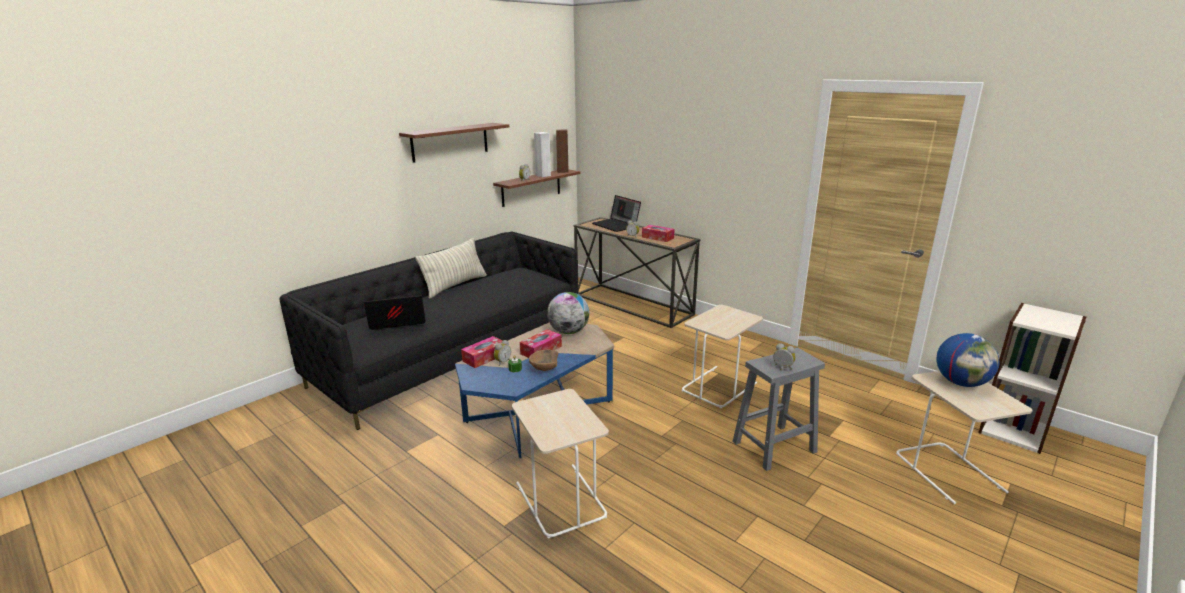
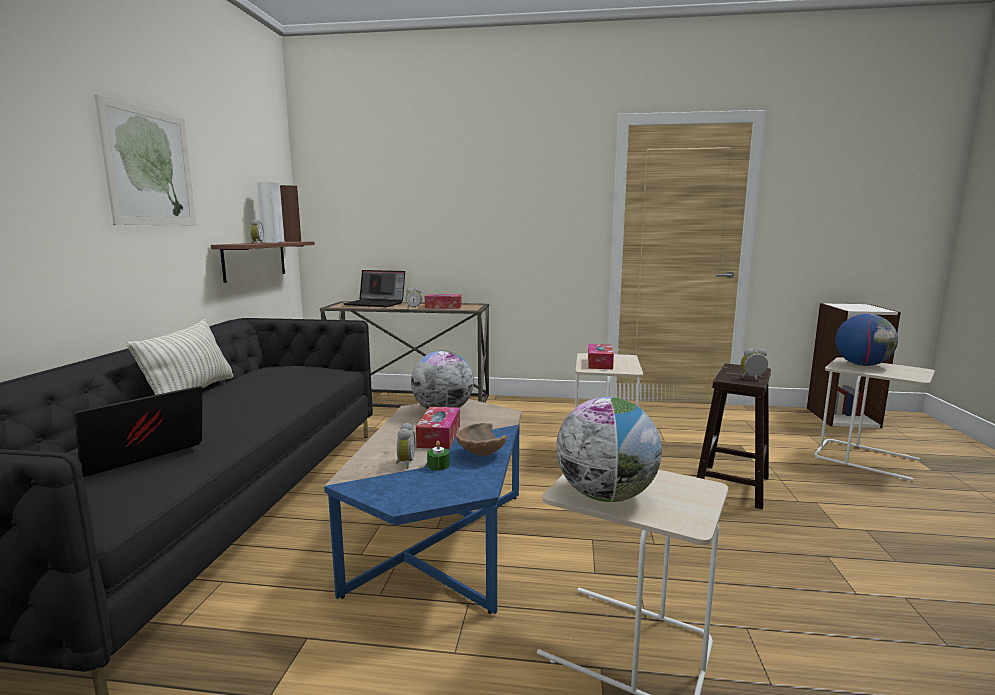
camera: 35 degrees left, 10 degrees down
(450, 142) = (150, 167): brown shelf -> picture
(484, 357) = (366, 465): tissue box -> tissue box (600, 363)
(539, 414) = (606, 495): none -> globe
(773, 447) = (732, 486): grey stool -> brown stool

